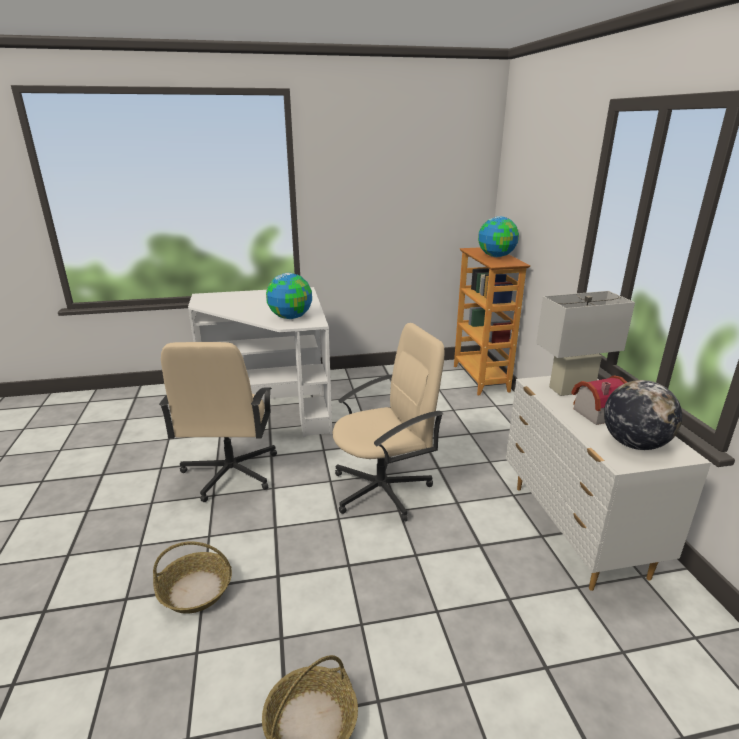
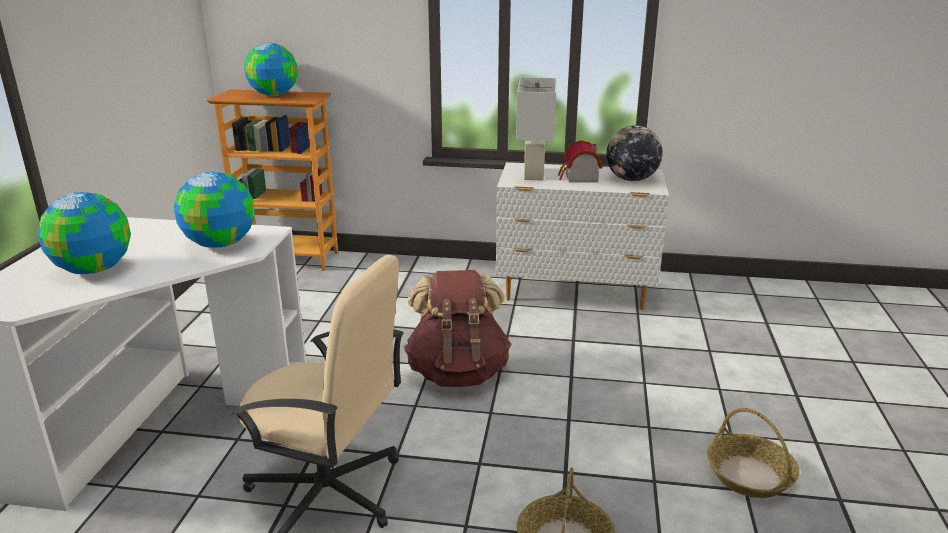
camera: 70 degrees left, 0 degrees up
(246, 303) = (94, 269): none -> globe
(383, 489) = (458, 372): beige office chair -> brown backpack

